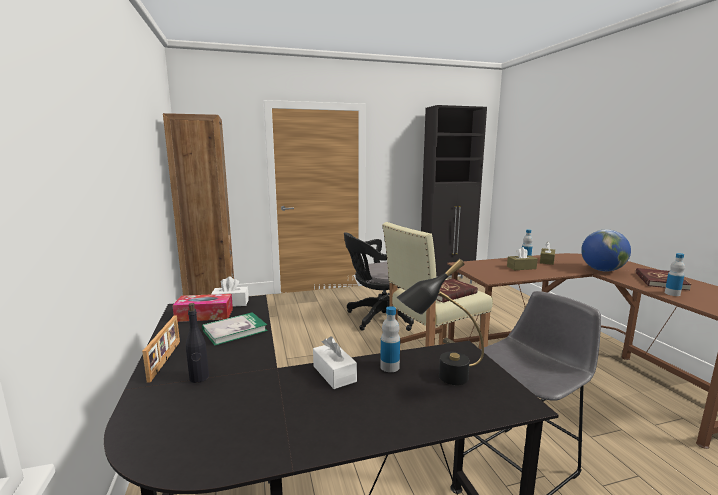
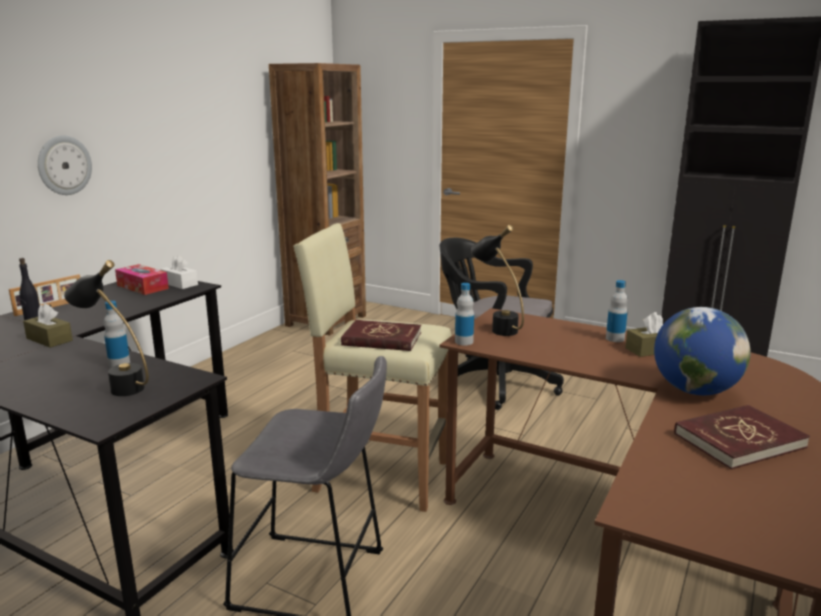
camera: 45 degrees right, 5 degrees up
(95, 202) = (64, 165): none -> wall clock
(235, 330) = (125, 304): book -> none
(334, 373) = (84, 352): white tissue box -> none
(479, 269) = (497, 327): none -> black table lamp
(521, 268) = (566, 344): brown tissue box -> brown tissue box (49, 339)
(672, 294) = (667, 456): bottle -> bottle (464, 342)

